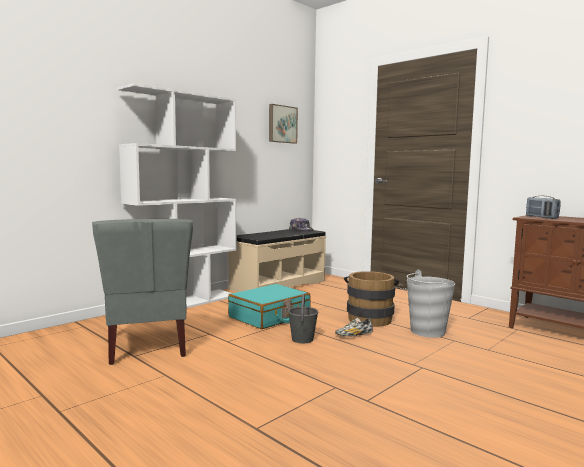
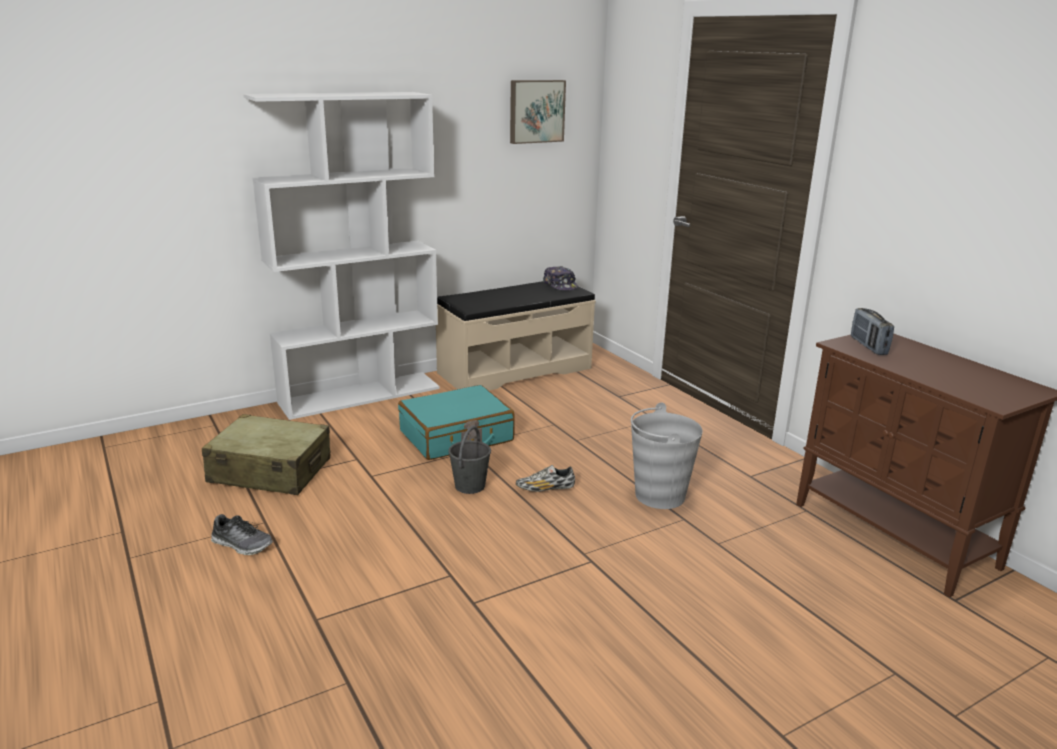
camera: 15 degrees right, 15 degrees up
(147, 346) = (270, 471): grey chair -> beige suitcase
(157, 390) = (242, 544): none -> shoe
(369, 318) = (596, 457): brown bucket -> none

